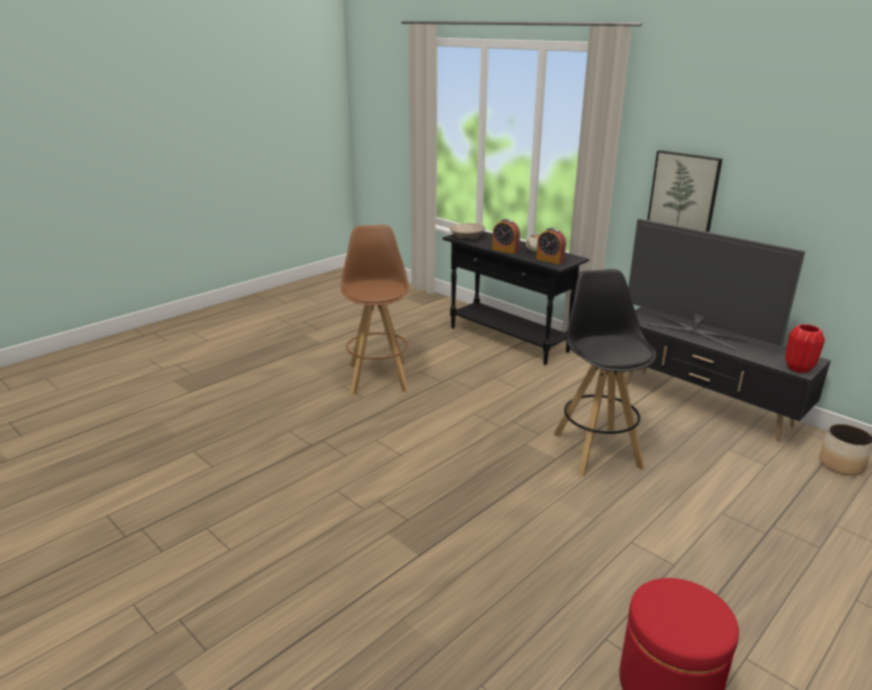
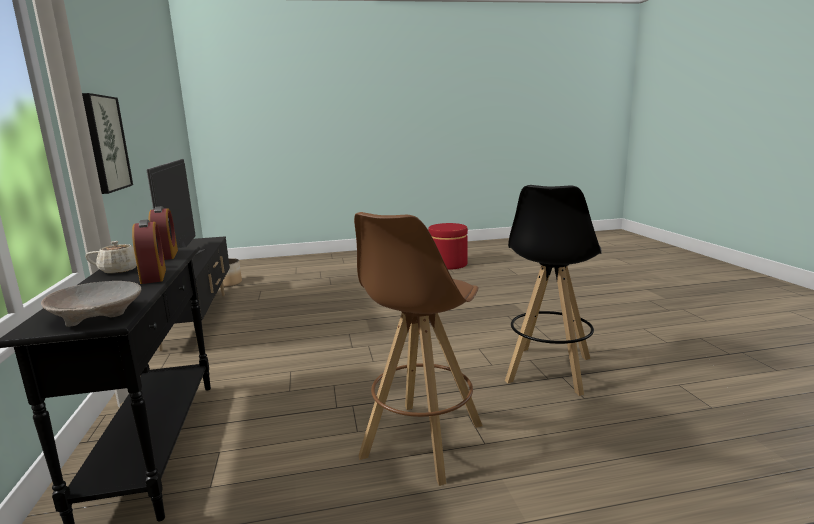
camera: 145 degrees left, 10 degrees down
(596, 449) = (330, 316): black stool -> black stool (548, 370)
(798, 368) = (211, 239): red vase -> none

